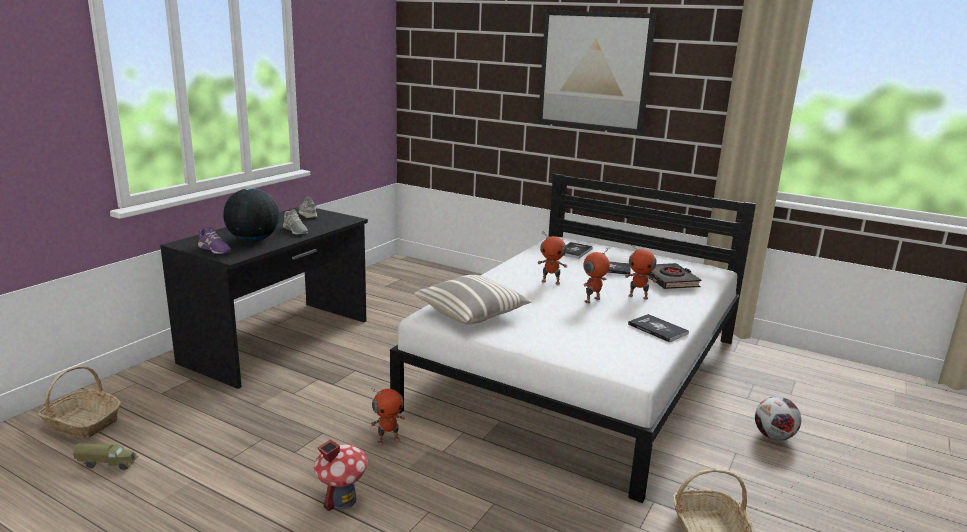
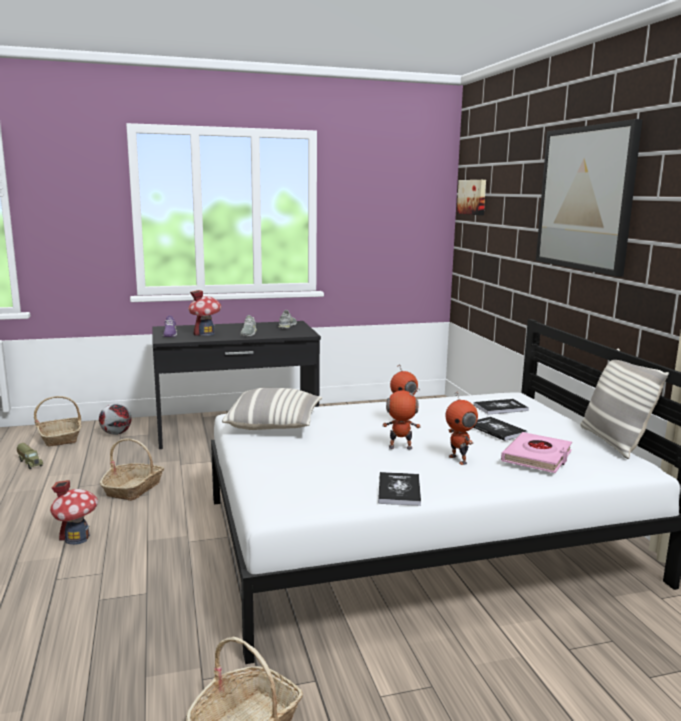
camera: 45 degrees right, 5 degrees down
(253, 240) = (205, 334): globe -> toy house
(296, 434) = (133, 488): none -> basket
(388, 440) = (172, 517): toy robot -> none
(428, 61) = (473, 197): none -> picture
(670, 280) = (537, 457): black book -> pink book
(673, 258) = (613, 442): none -> pillow
(774, 437) = (517, 702): football -> football (116, 433)

